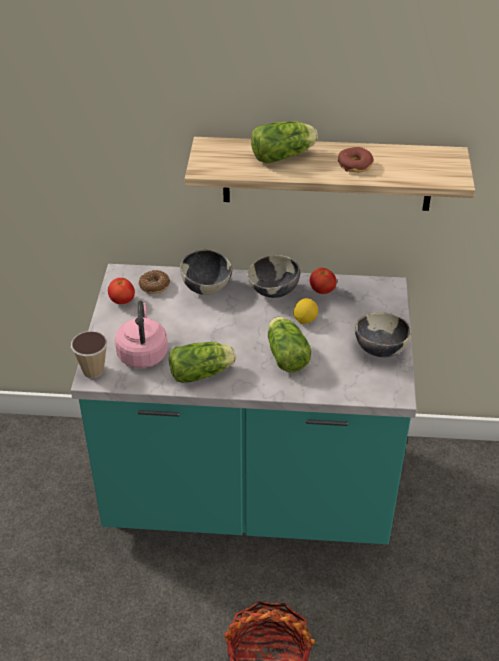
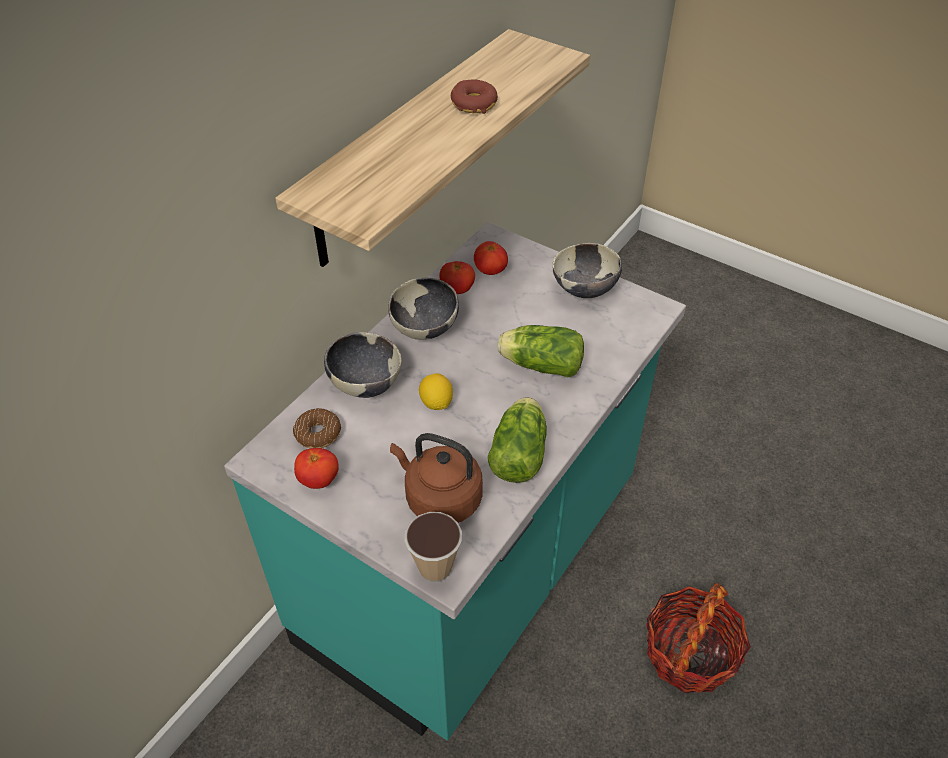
camera: 60 degrees left, 5 degrees up
(142, 353) = (439, 498): pink kettle -> brown kettle
(285, 156) = (403, 143): lettuce -> none
(305, 320) = (494, 324): lemon -> lemon (436, 403)
(355, 298) = (490, 271): none -> tomato

